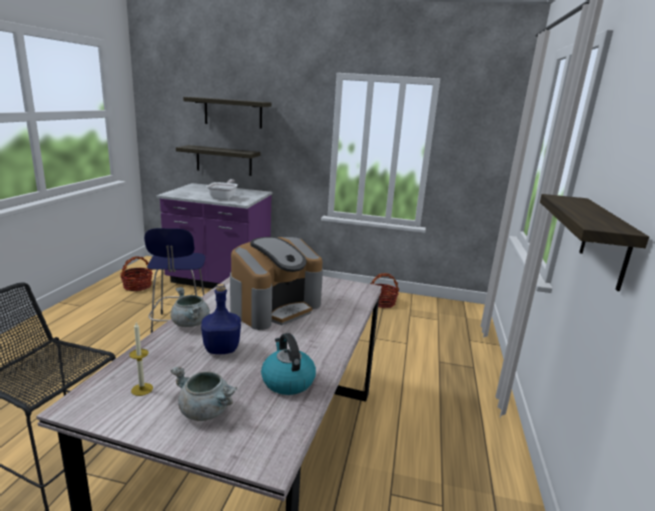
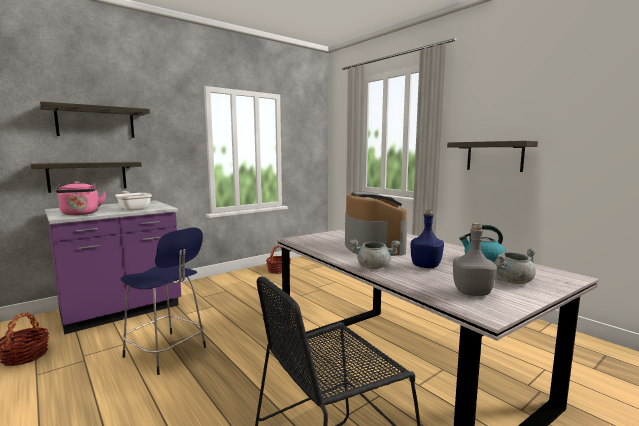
camera: 50 degrees left, 10 degrees down
(142, 389) = (472, 292): candle -> grey bottle
(185, 194) = (81, 214): none -> pink kettle

